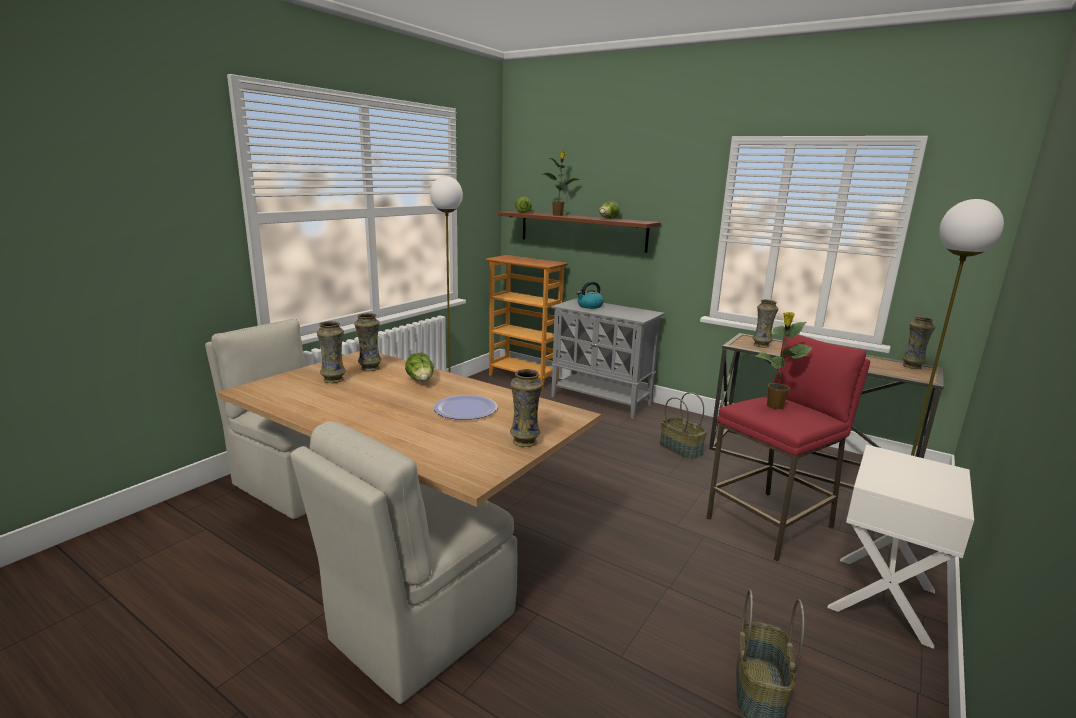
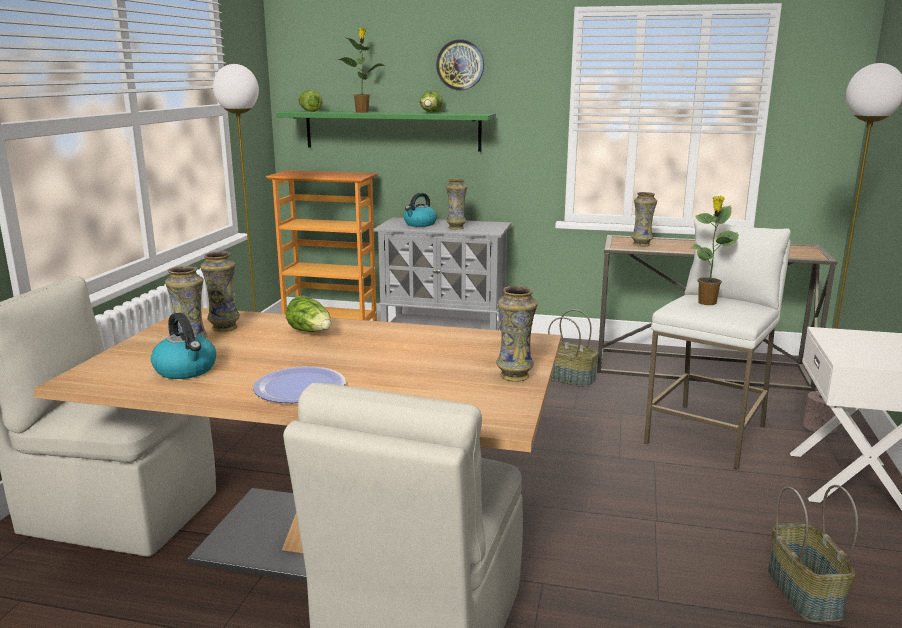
camera: 20 degrees left, 0 degrees up
(313, 395) = (186, 370): none -> kettle
(465, 409) = (405, 354): plate -> plate (299, 387)
(582, 230) = (392, 130): brown shelf -> green shelf
(636, 181) = (460, 65): none -> wall clock
(771, 523) = (707, 434): red stool -> white stool
(912, 366) = (794, 247): vase -> vase (456, 228)

